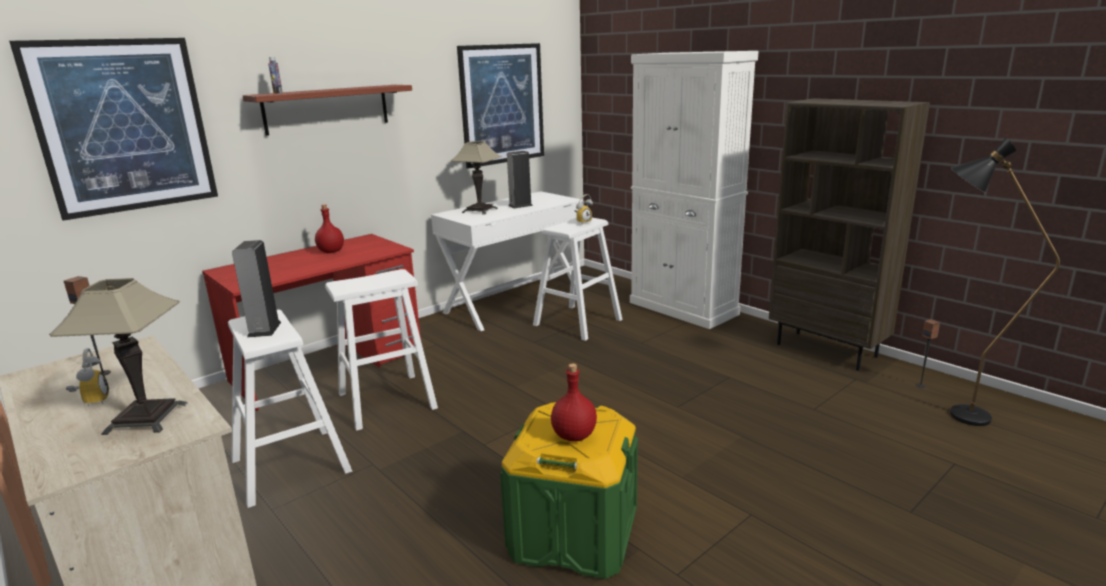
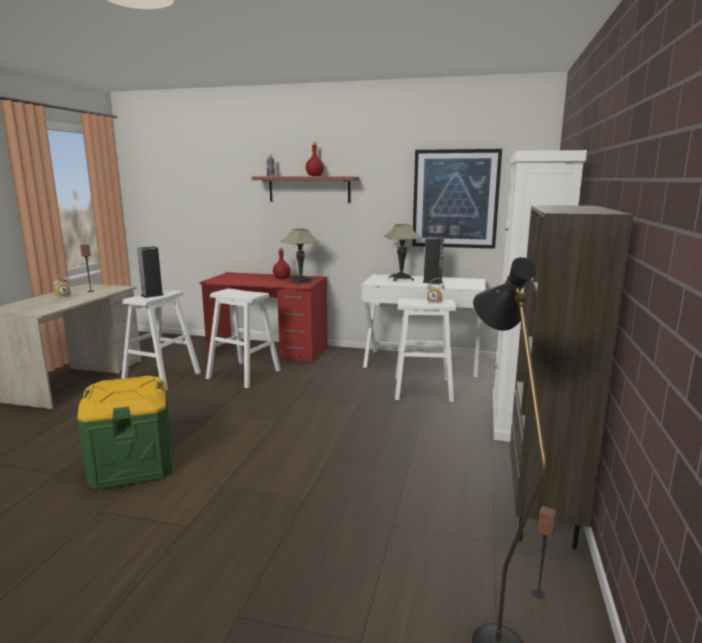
camera: 55 degrees right, 5 degrees down
(124, 126) = (204, 188): picture -> none
(146, 418) = (47, 305): table lamp -> table lamp (301, 282)
(574, 435) = (115, 390): red bottle -> red bottle (315, 176)

